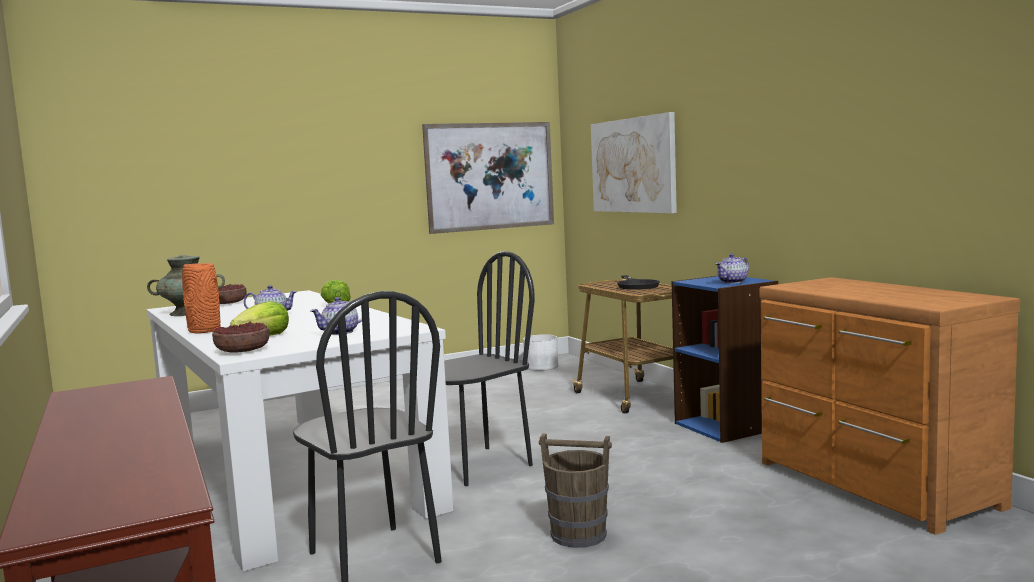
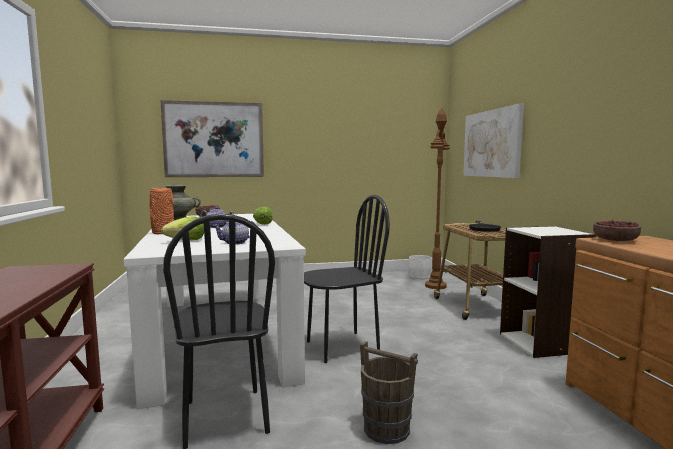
camera: 15 degrees right, 0 degrees up
(243, 351) = (155, 249): bowl -> bowl (615, 240)
(490, 176) = (397, 149): picture -> picture (214, 139)
(569, 377) = (435, 286): none -> brown floor lamp
(727, 426) = (541, 343): blue bookcase -> white bookcase
(732, 282) = (555, 232): teapot -> none

